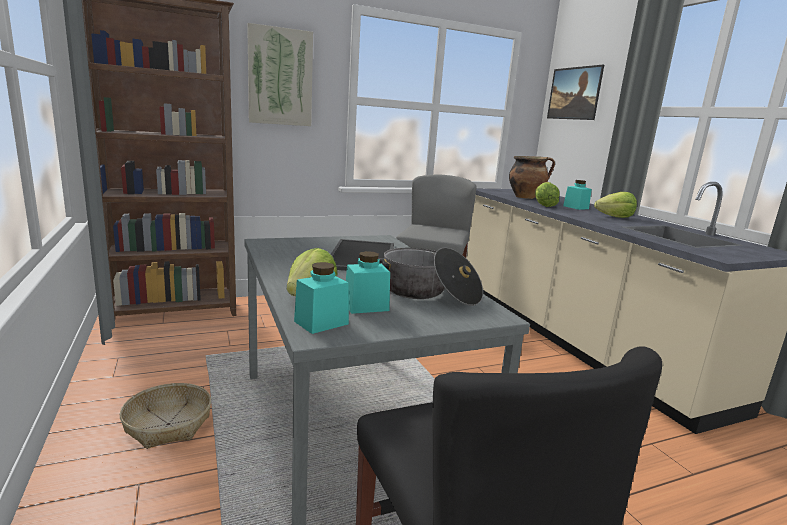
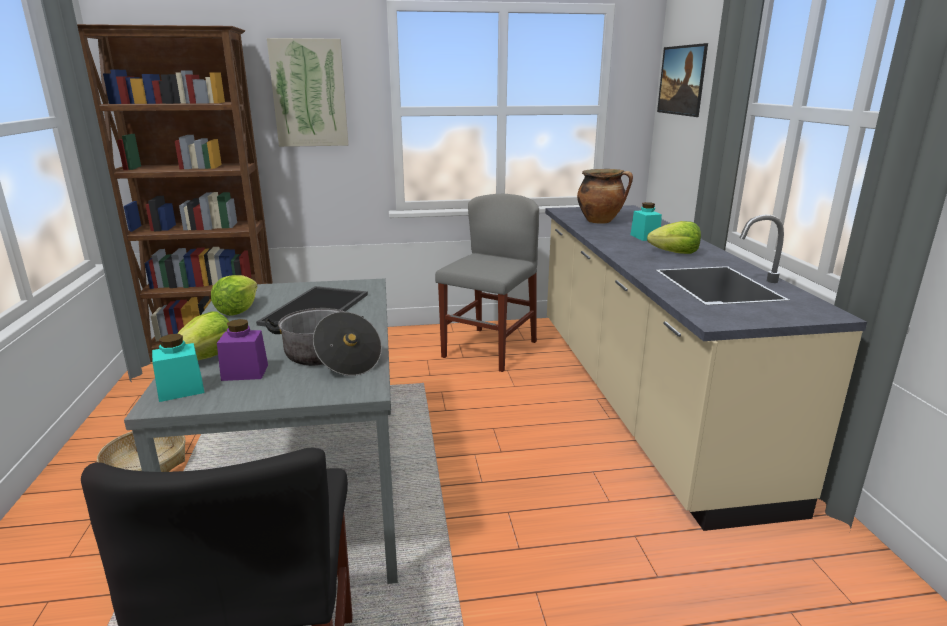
camera: 15 degrees right, 5 degrees up
(366, 306) = (245, 372): turquoise jar -> purple jar
(543, 205) = (602, 235): lettuce -> lettuce (238, 310)

